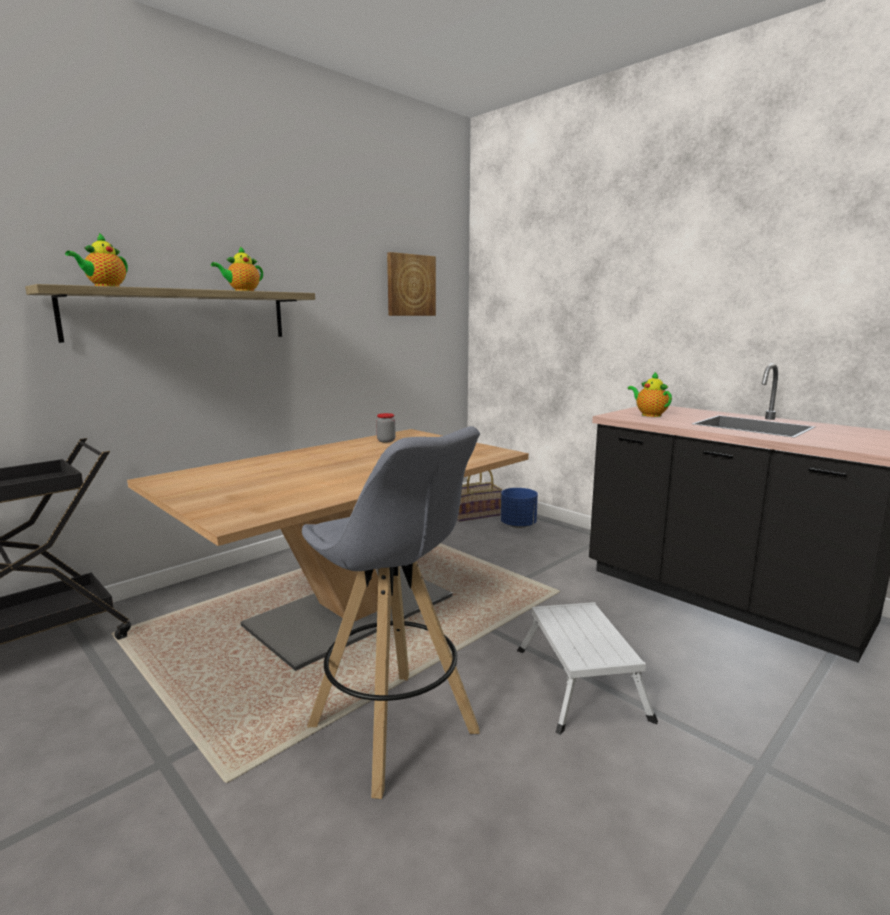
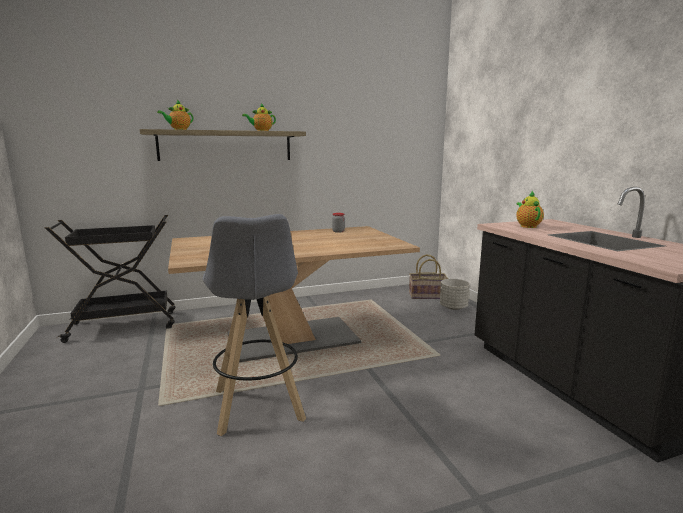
camera: 25 degrees right, 0 degrees up
(410, 285) = (391, 125): picture -> none
(518, 525) = (453, 307): blue planter -> grey planter
(580, 683) = (396, 413): white step ladder -> none

